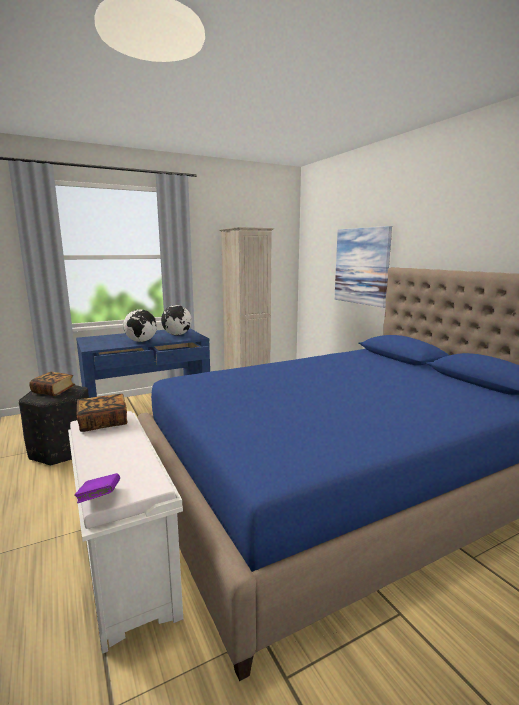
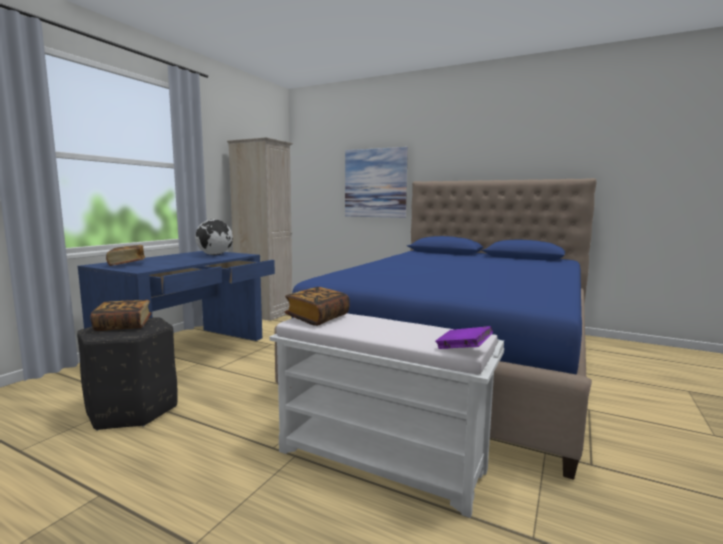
camera: 35 degrees left, 5 degrees down
(101, 339) = (127, 264): none -> book
(141, 341) = (189, 261): globe -> none

